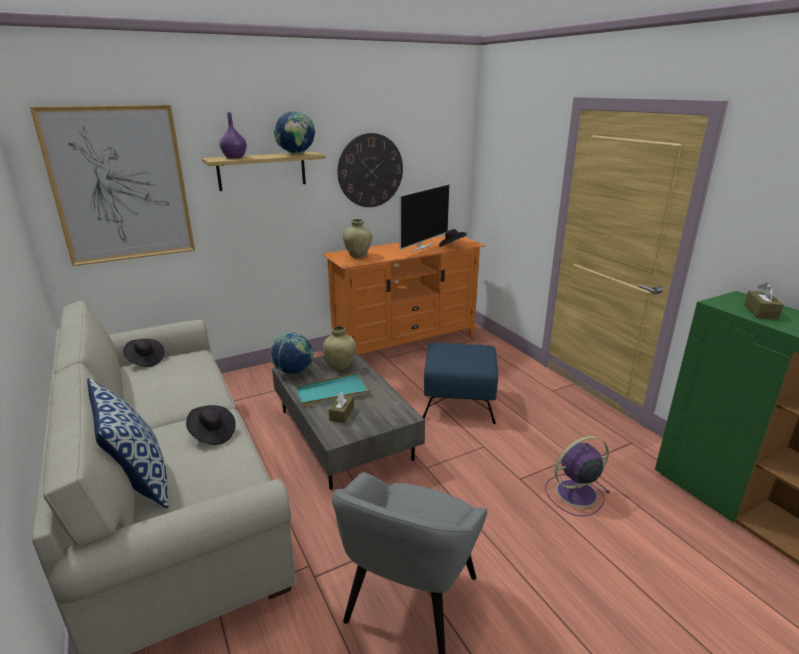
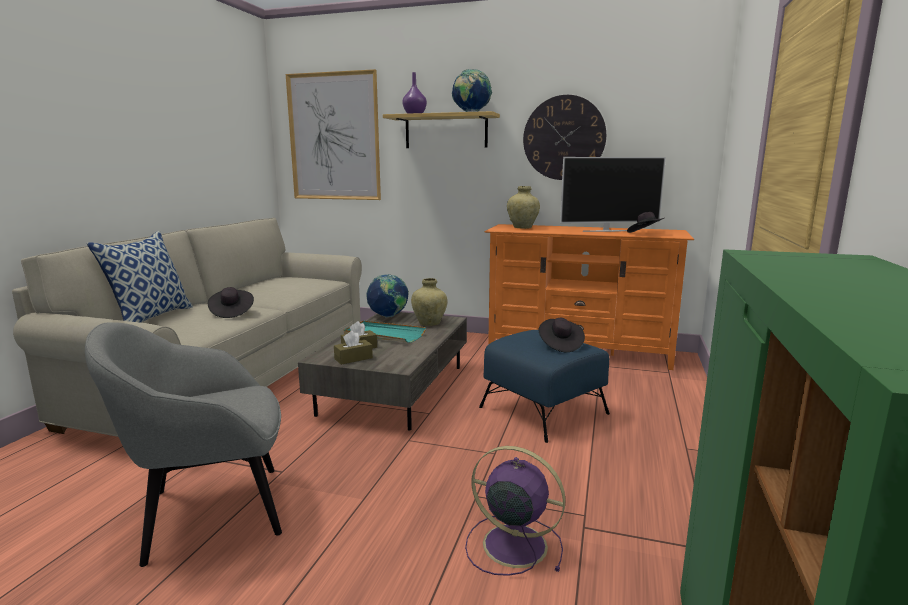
camera: 45 degrees right, 10 degrees down
(145, 360) = (296, 275): black hat -> black hat (560, 345)
(760, 312) = (815, 267): brown tissue box -> brown tissue box (353, 358)

